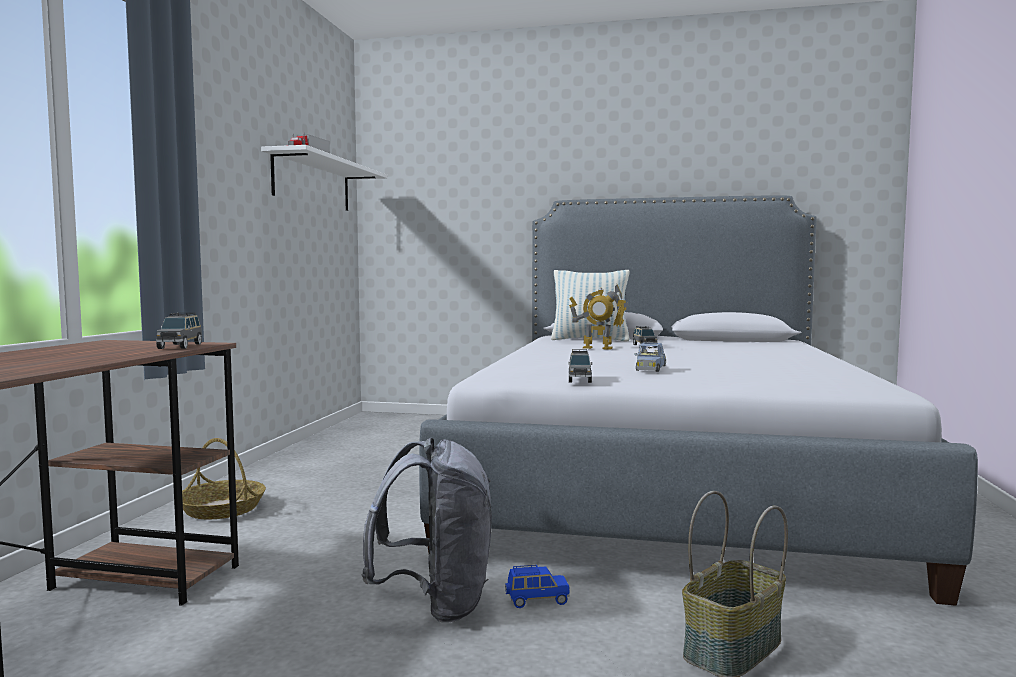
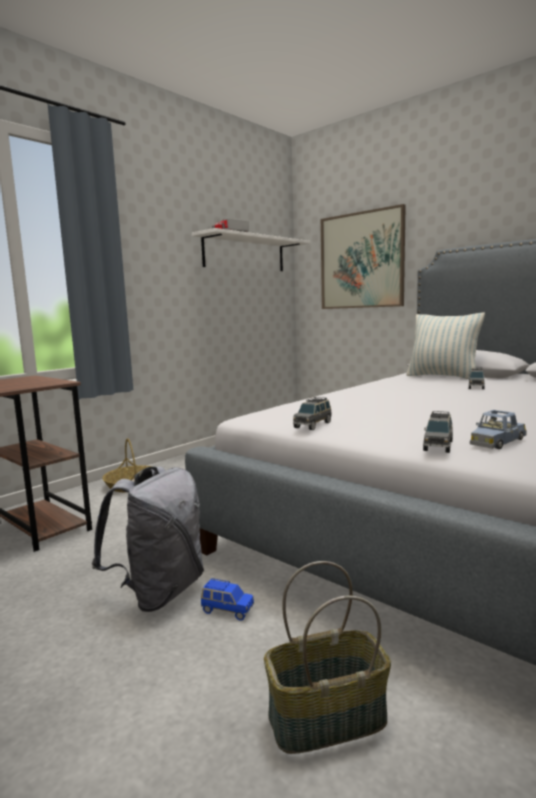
camera: 30 degrees right, 5 degrees up
(180, 346) = (39, 384): grey toy car -> grey toy car (438, 445)
(456, 205) = (361, 260): none -> picture
(597, 348) = (422, 387): toy robot -> none
(650, 369) = (409, 417): blue toy car -> blue toy car (497, 442)

